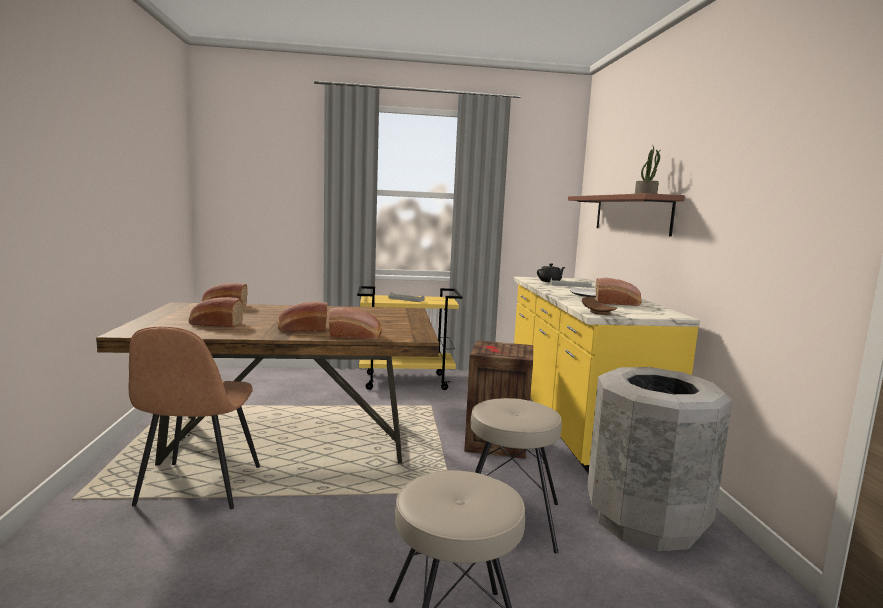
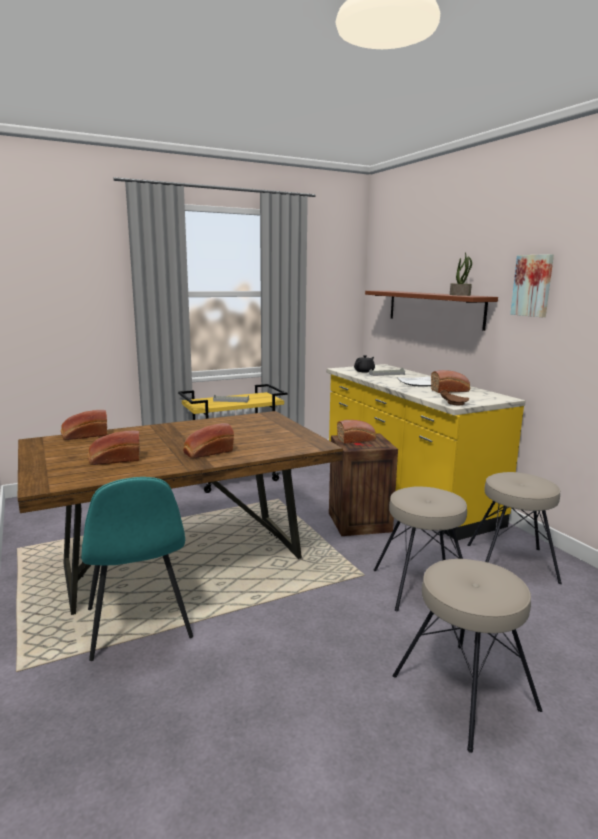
camera: 20 degrees left, 5 degrees up
(198, 487) = (138, 625): brown chair -> turquoise chair
(356, 336) = (267, 452): bread -> bread (357, 440)
(645, 520) = (511, 563): grey trash can -> beige stool
(716, 178) = (533, 285): none -> picture

